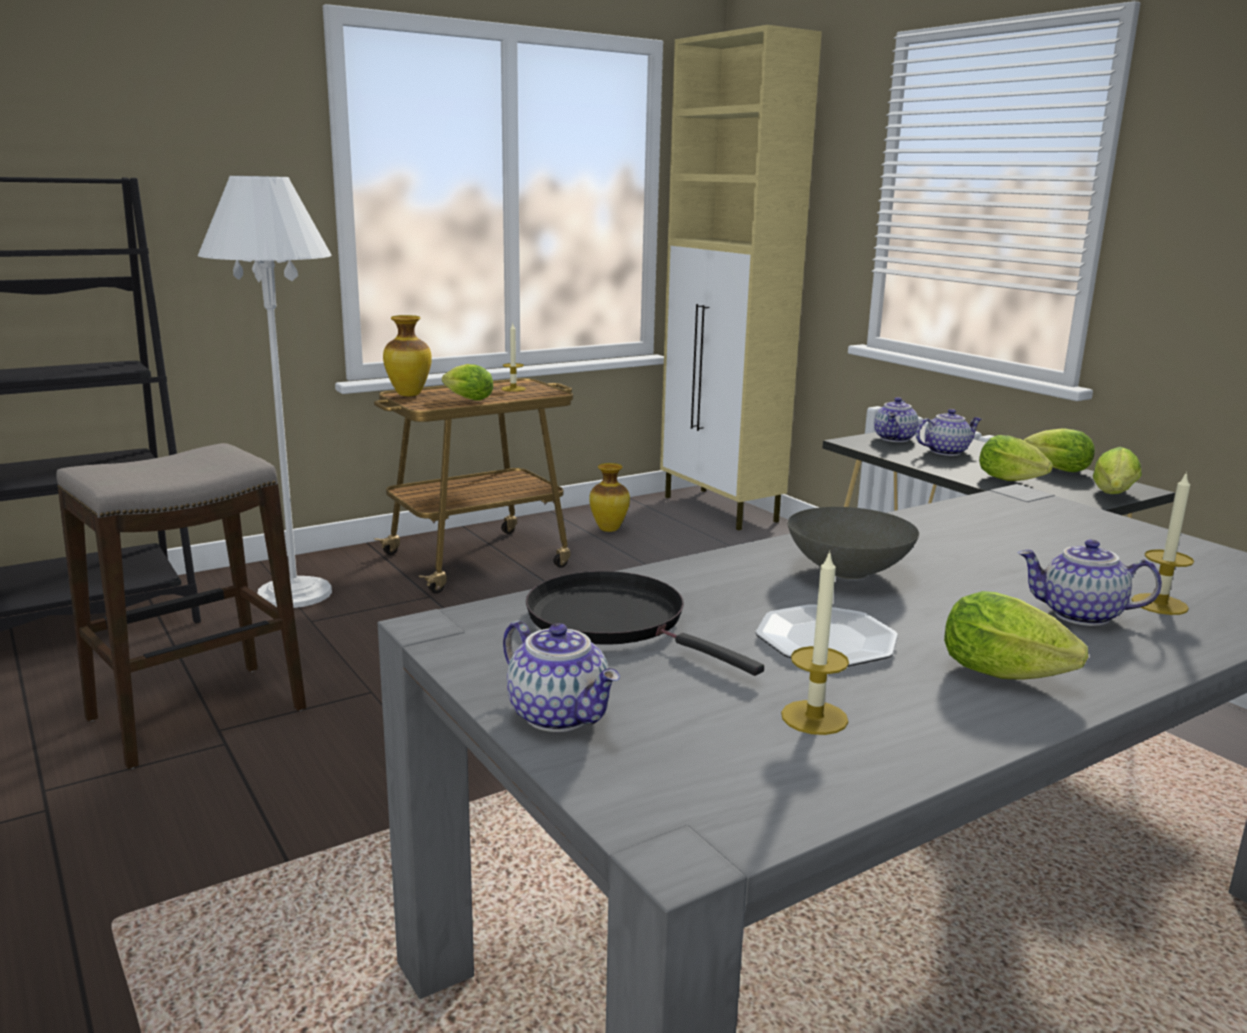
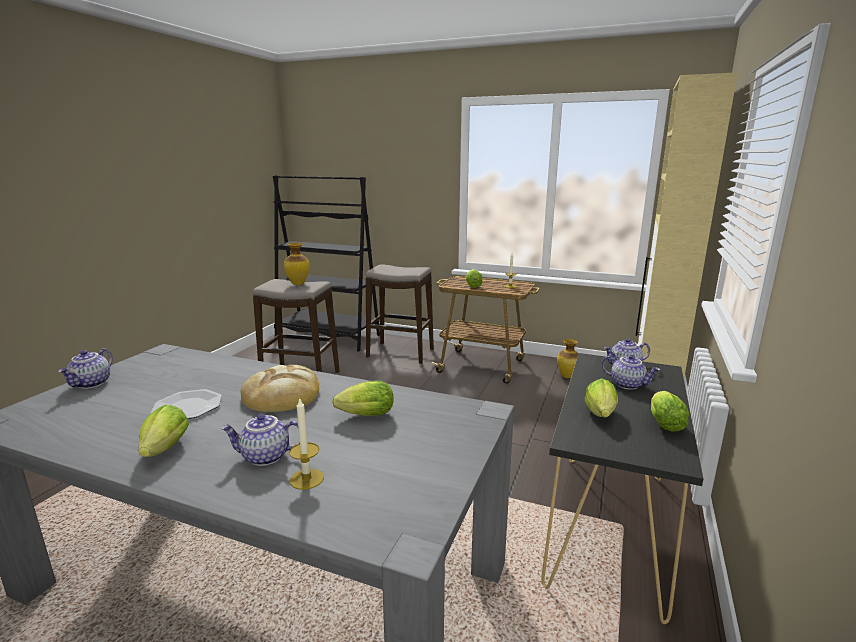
camera: 55 degrees right, 0 degrees up
(295, 593) = (400, 353): white floor lamp -> stool
(408, 395) = (459, 279): vase -> vase (298, 284)
(614, 621) = (184, 370): black frying pan -> none
(814, 717) = (101, 420): candle -> none
(846, 572) = (282, 394): grey bowl -> bread
(1080, 616) = (265, 457): teapot -> teapot turned 75 degrees counterclockwise
(1113, 495) = (635, 454): lettuce -> lettuce (363, 416)

